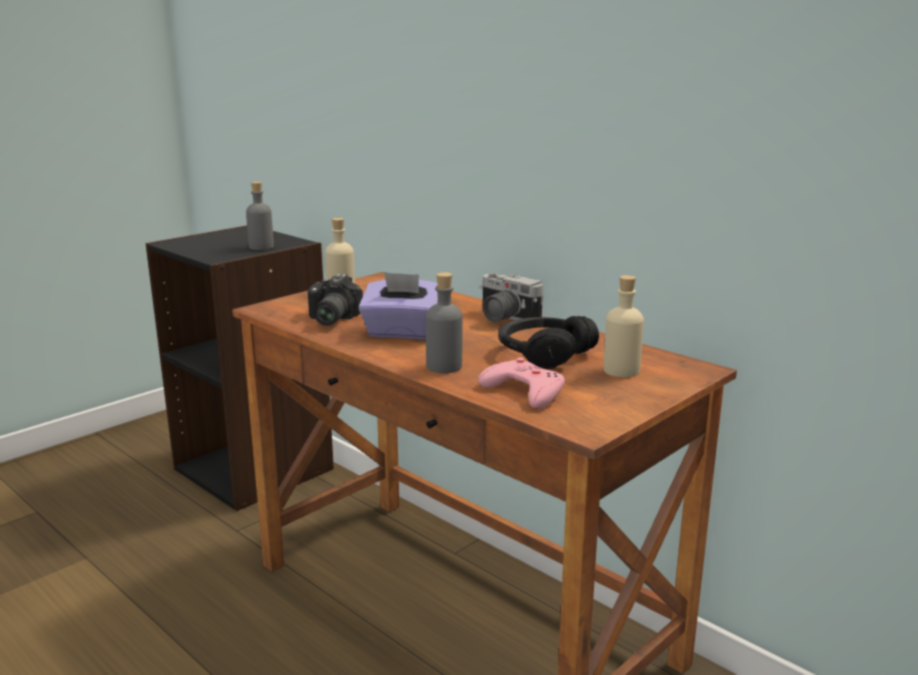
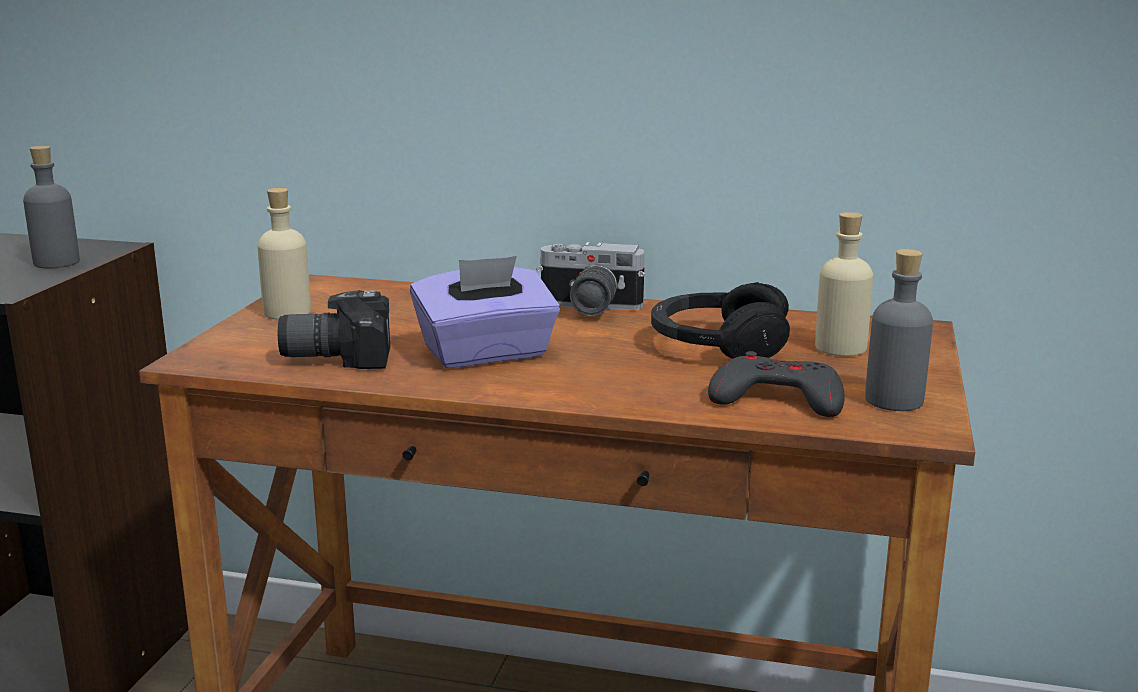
camera: 30 degrees left, 0 degrees up
(329, 319) = (338, 356): camera -> camera turned 105 degrees clockwise
(444, 366) = (622, 389): grey bottle -> grey bottle (894, 400)
(524, 391) = (777, 398): pink game controller -> grey game controller

